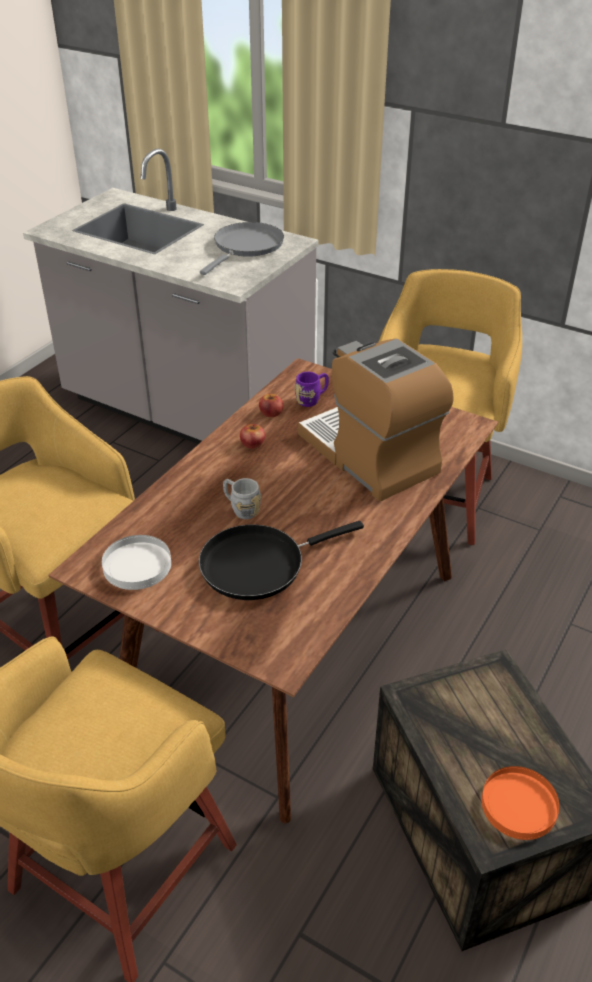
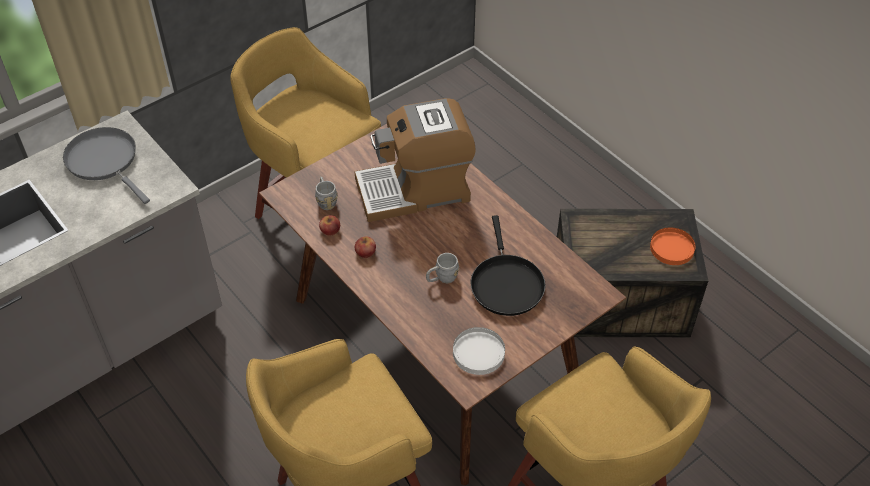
camera: 70 degrees left, 10 degrees up
(312, 399) = (326, 200): purple mug -> grey mug

